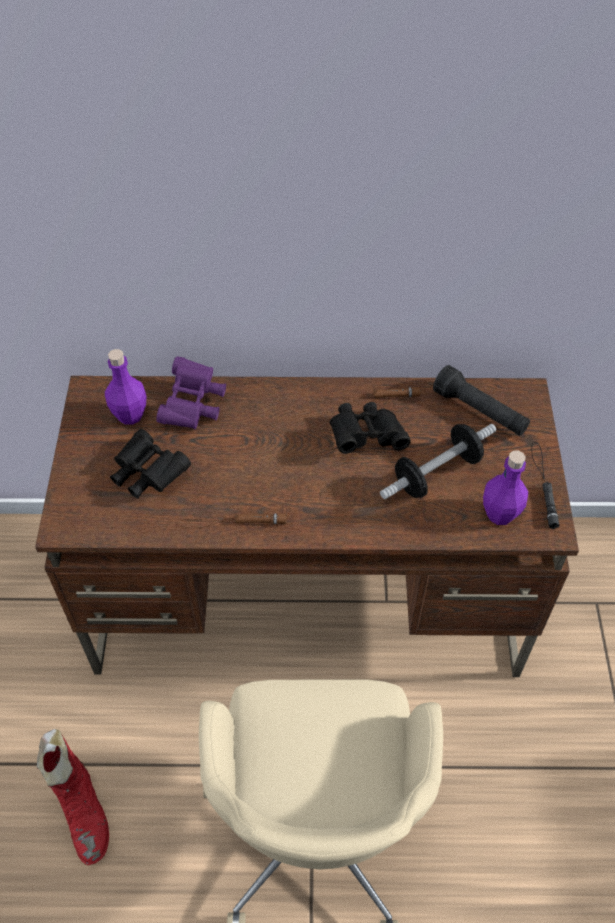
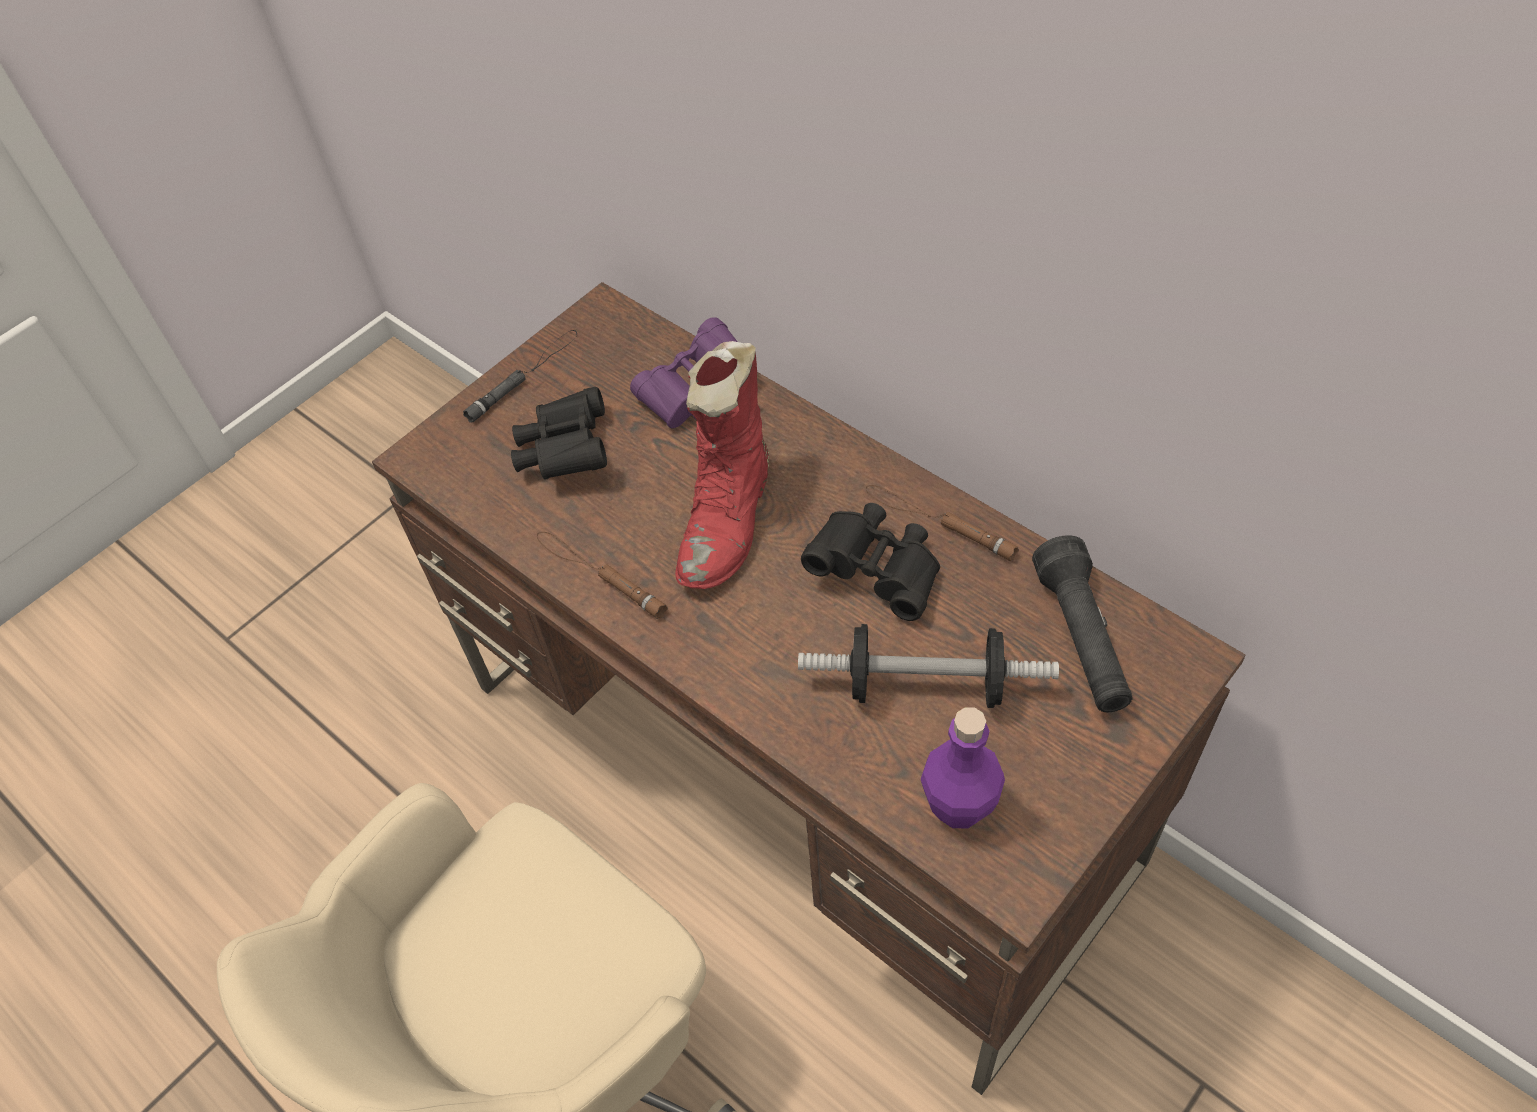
camera: 45 degrees right, 0 degrees up
(84, 810) = (342, 833): red boot -> red boot (729, 521)
(130, 415) = (617, 367): purple bottle -> none
(543, 484) = (1072, 810): black flashlight -> black flashlight (524, 376)

